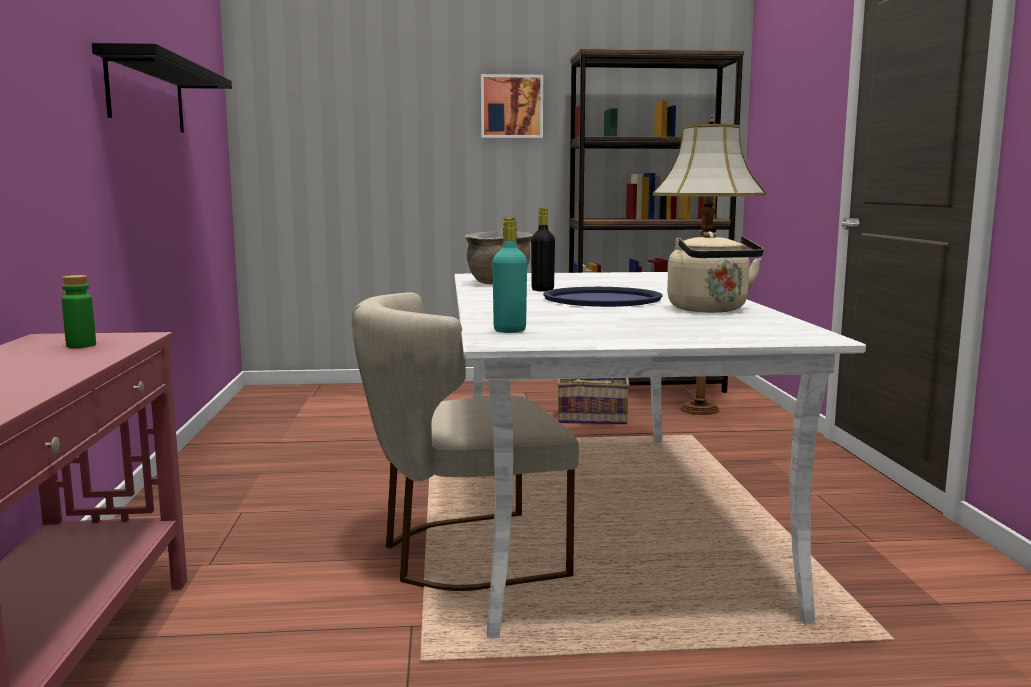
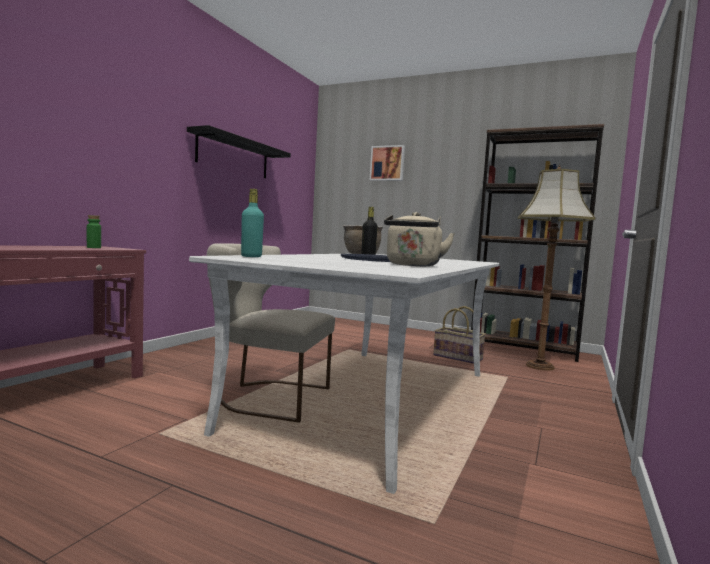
camera: 30 degrees right, 5 degrees down
(511, 106) = (456, 169): picture -> picture (387, 163)

